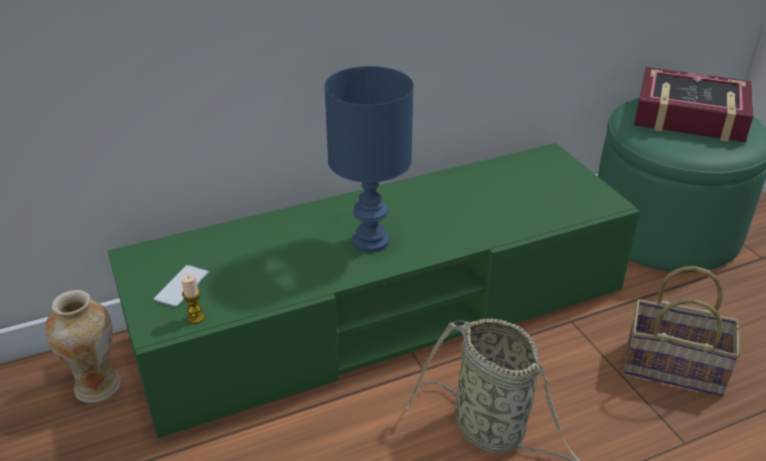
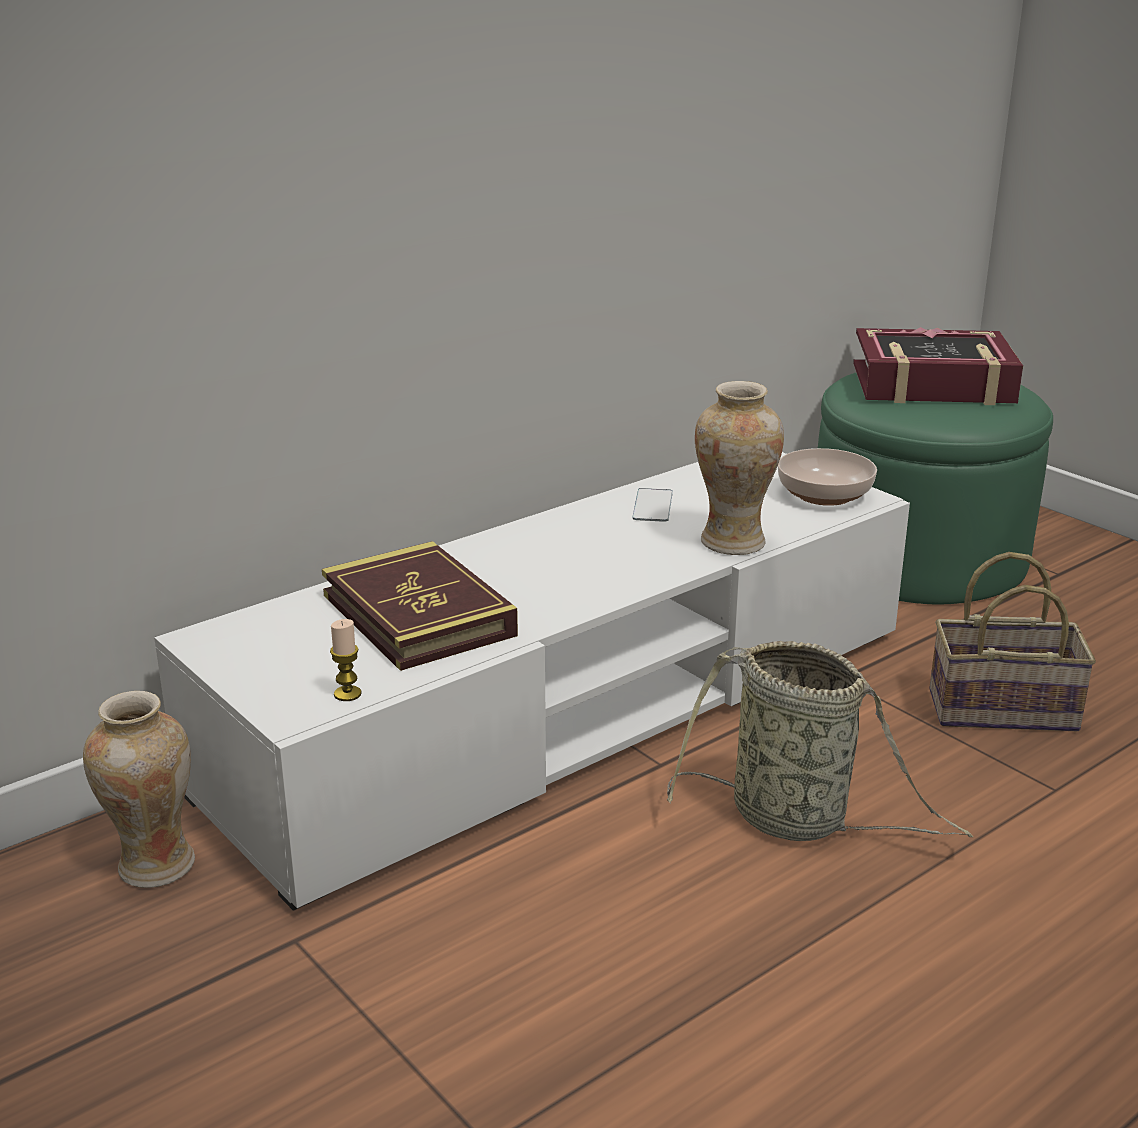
camera: 15 degrees left, 10 degrees down
(182, 286) = (303, 662): phone -> phone (652, 505)
(268, 259) = (418, 615): none -> book
(372, 241) = (561, 577): blue table lamp -> none
(383, 314) = (569, 709): green tv stand -> white tv stand
(499, 229) = (733, 542): none -> vase
(580, 195) = (823, 494): none -> bowl

